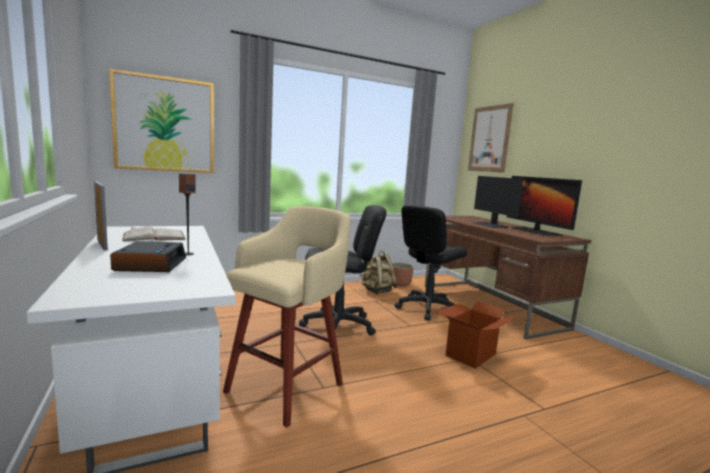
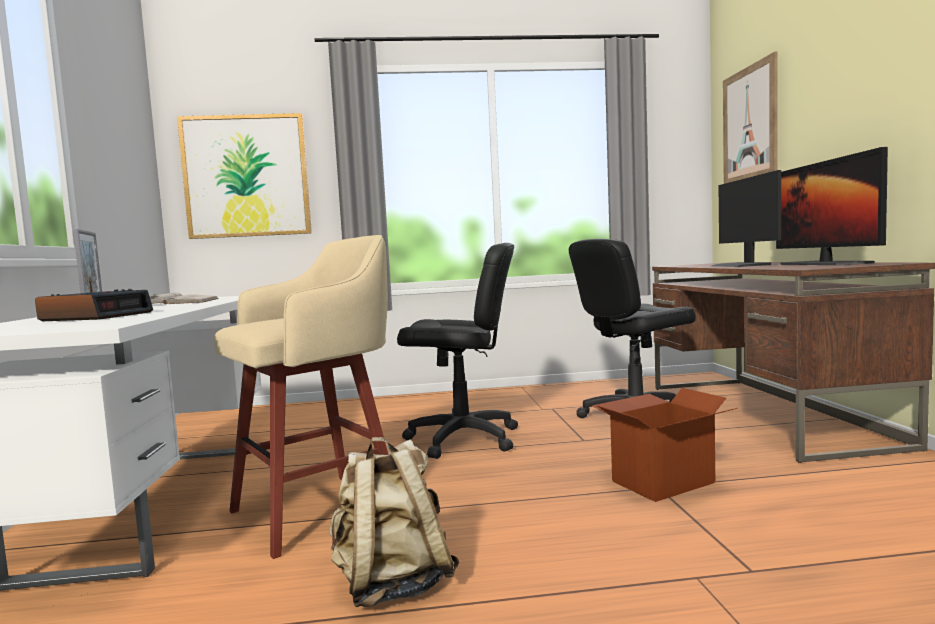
camera: 20 degrees right, 5 degrees down
(188, 254) = (168, 309): speaker -> none
(376, 291) = (564, 396): beige backpack -> beige backpack (392, 584)
(400, 284) = (614, 387): planter -> none

